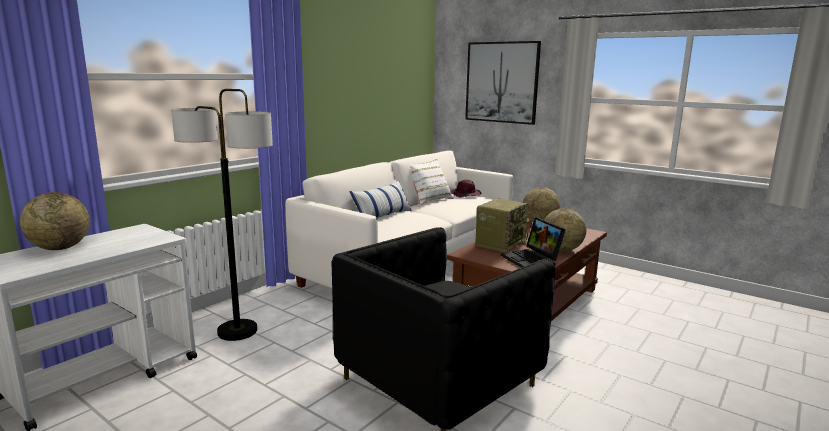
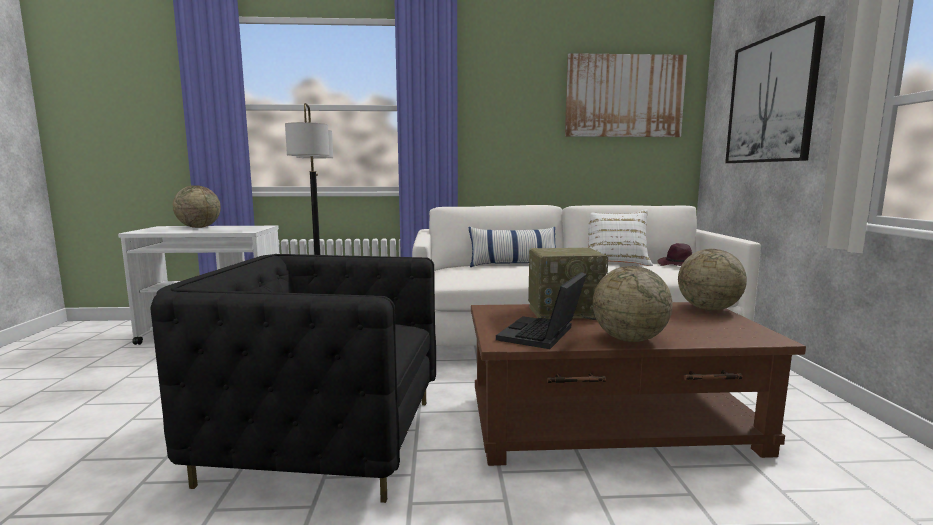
camera: 50 degrees right, 5 degrees down
(396, 66) = (624, 96): none -> picture

